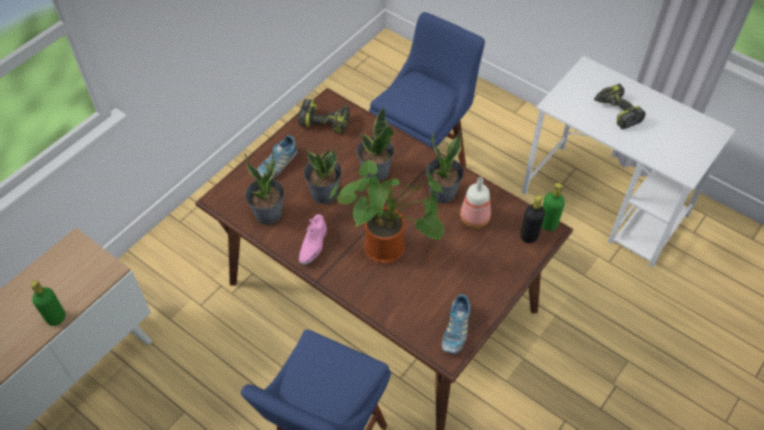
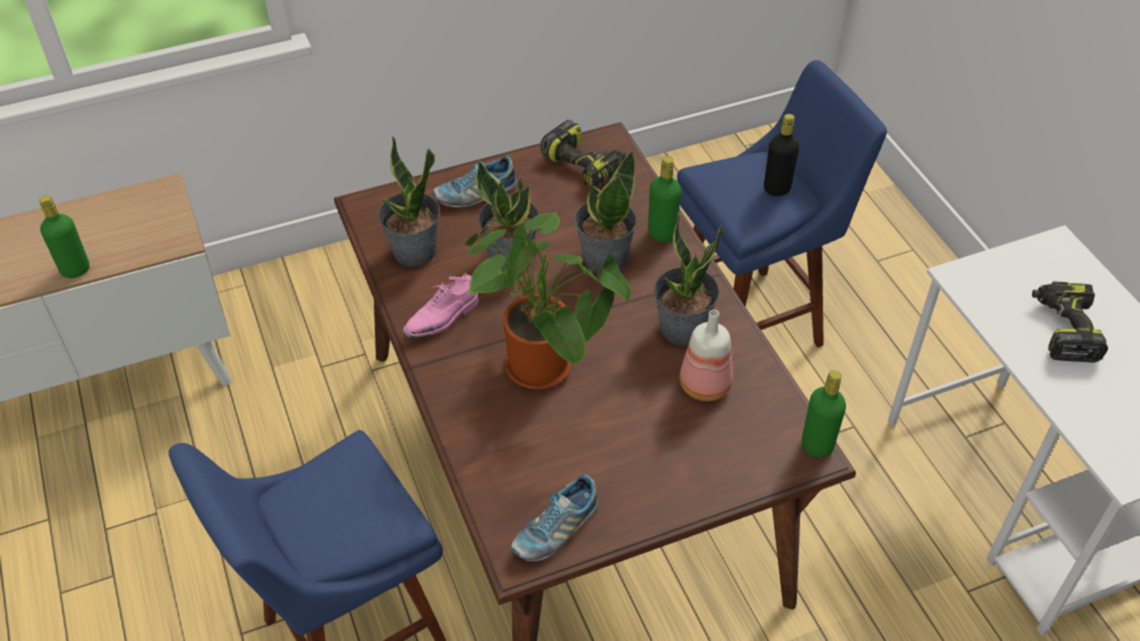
camera: 30 degrees right, 5 degrees down
(395, 144) = (662, 233): none -> green bottle
(529, 236) = (772, 449): black bottle -> black bottle (777, 188)

